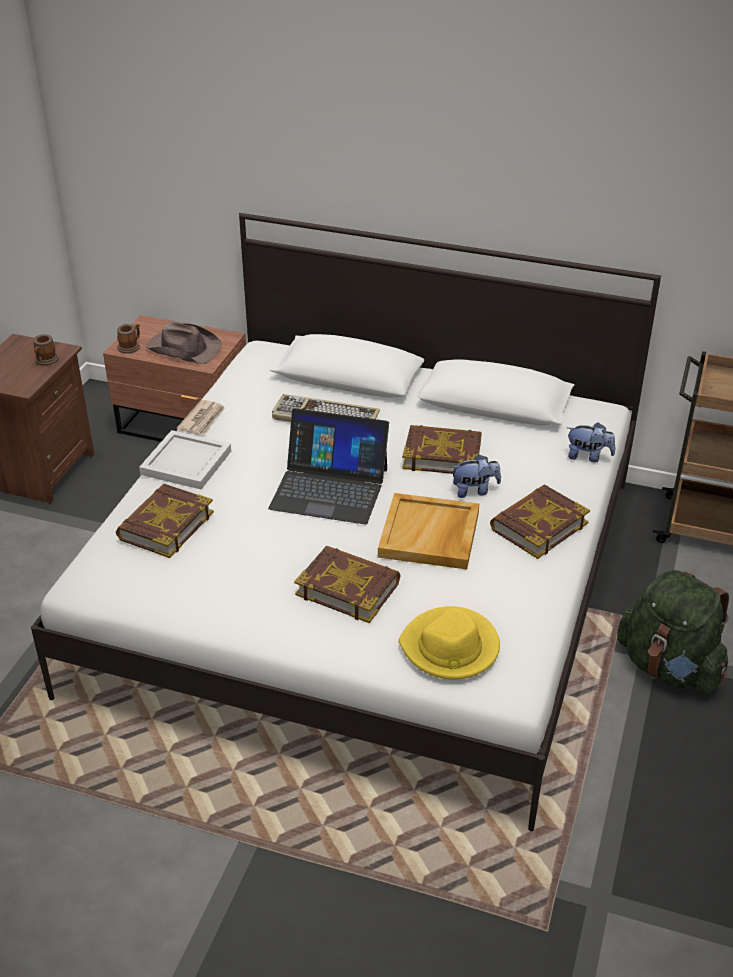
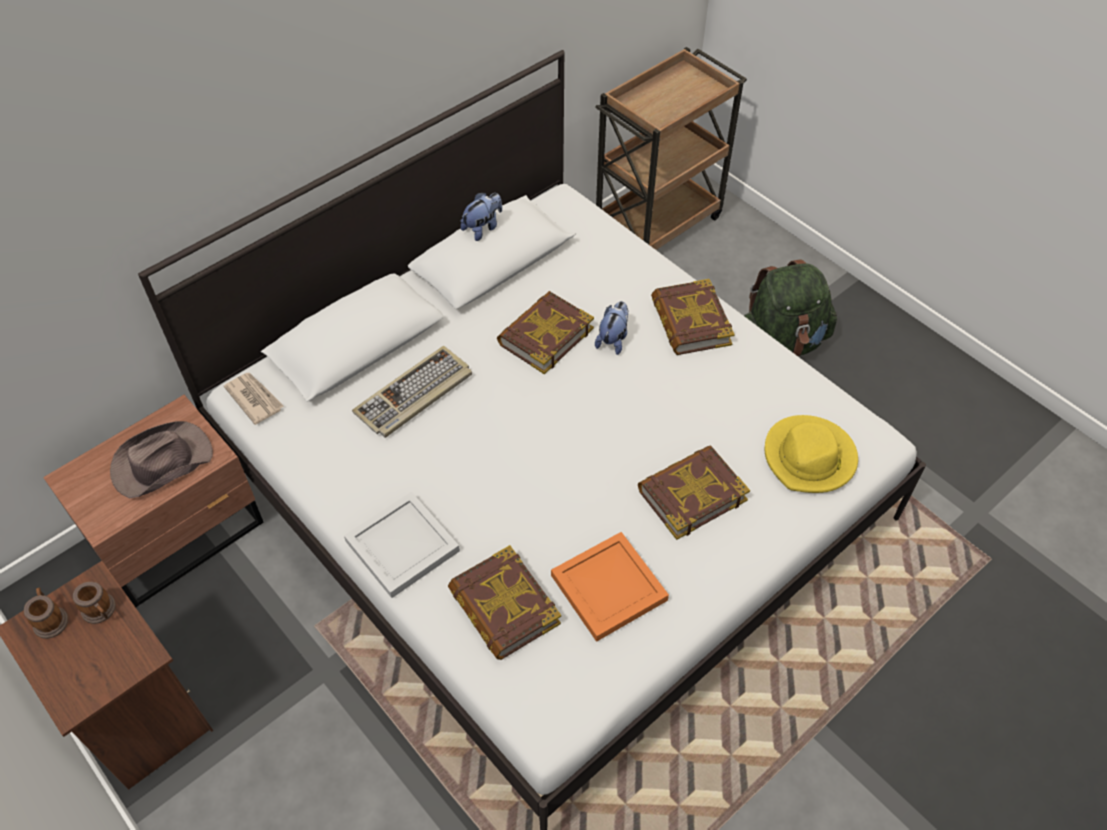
camera: 60 degrees left, 15 degrees up
(130, 346) = (107, 513): mug -> mug (50, 619)
(203, 420) = (333, 500): newspaper -> newspaper (254, 398)
(219, 572) = (610, 588): none -> orange tray
(329, 488) = (536, 442): laptop -> none
(430, 535) = (655, 400): beige tray -> none
(588, 456) = (619, 242): plush toy -> plush toy (483, 228)

